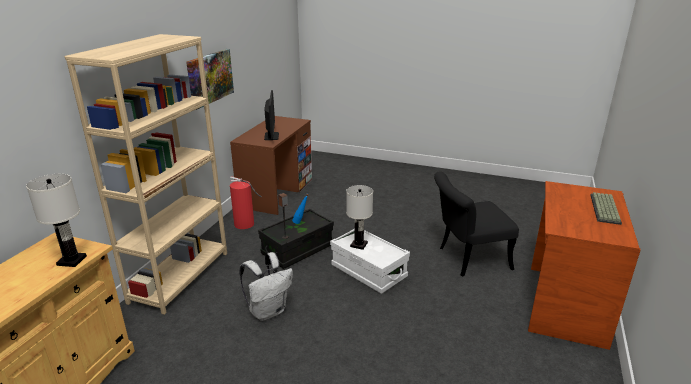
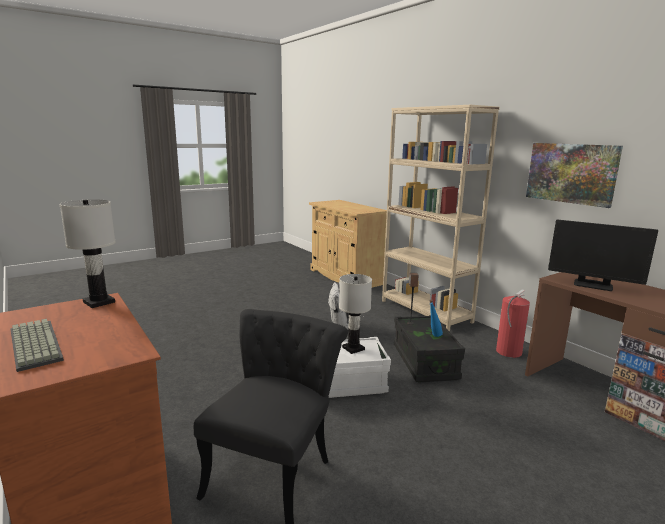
camera: 125 degrees right, 10 degrees down
(71, 261) = (351, 210): white table lamp -> white table lamp (99, 302)

